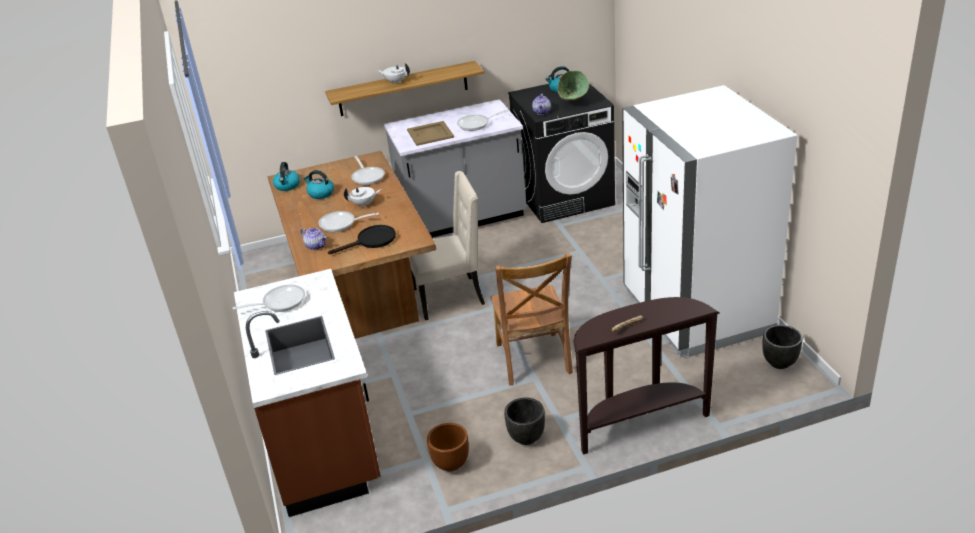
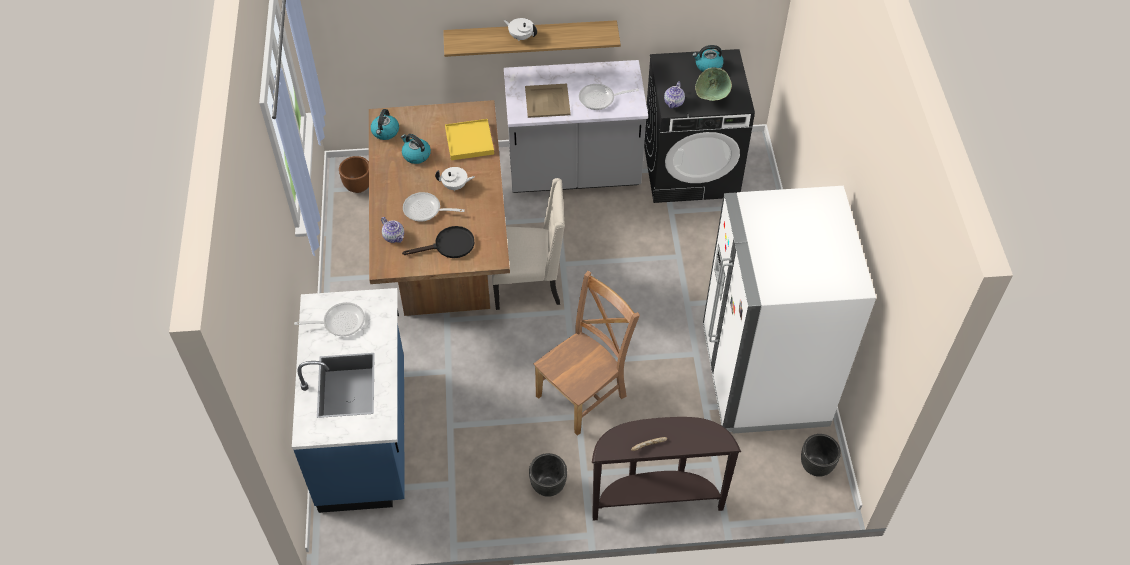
camera: 10 degrees right, 20 degrees up
(323, 441) = (366, 435): brown counter -> blue counter
(367, 176) = (469, 141): frying pan -> yellow tray
(451, 463) = (473, 495): brown planter -> brown planter (359, 186)
(533, 361) = (584, 394): brown chair -> brown chair turned 135 degrees counterclockwise

